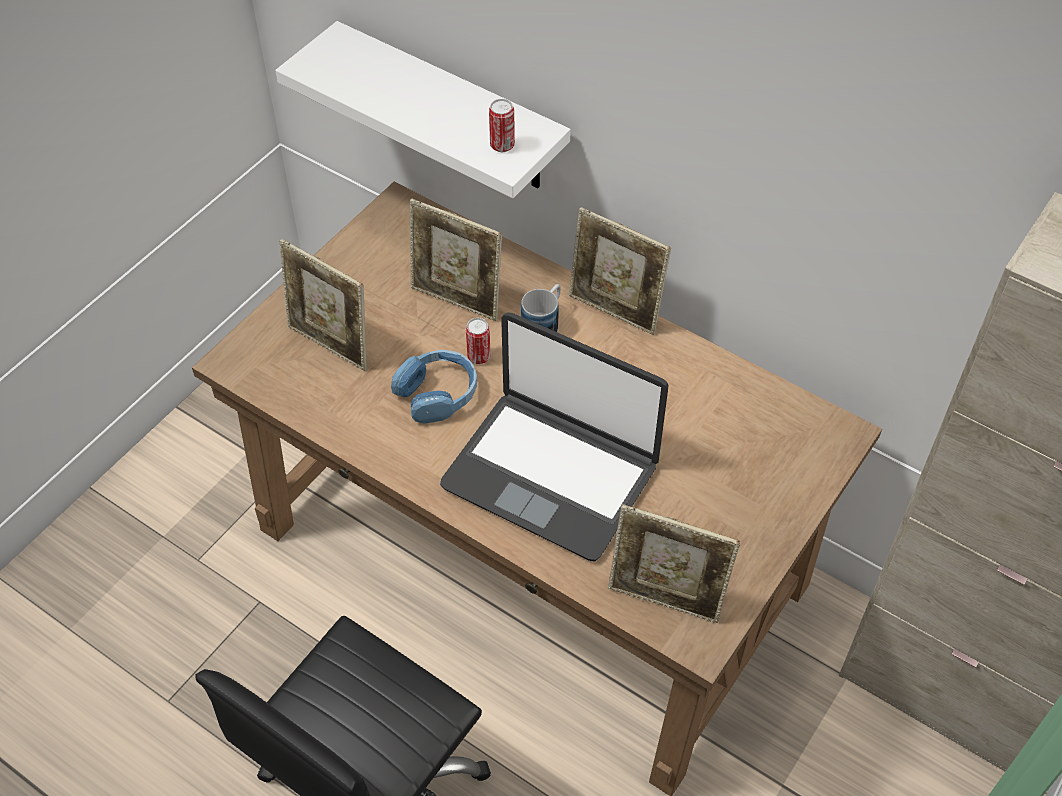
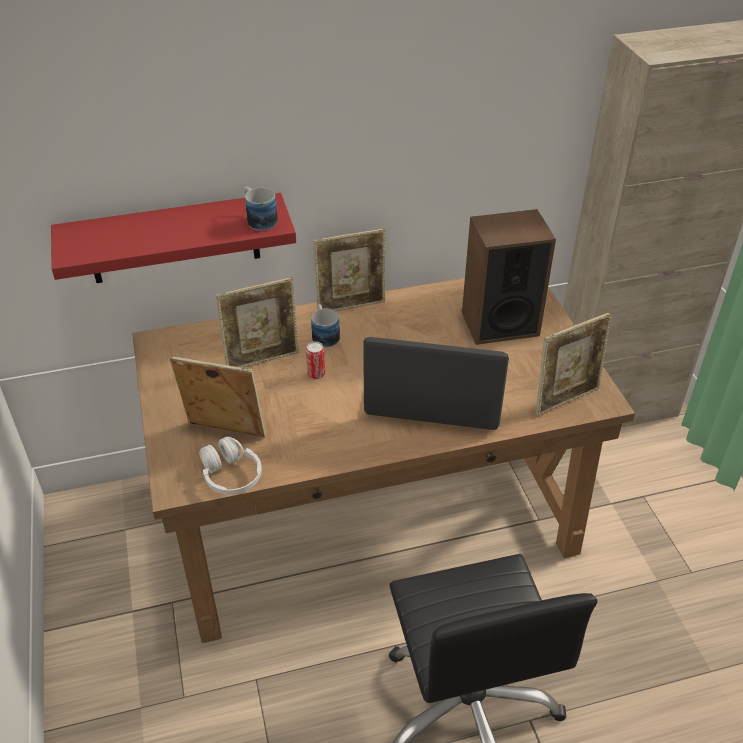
camera: 50 degrees left, 10 degrees down
(281, 390) = (231, 475): none -> white headphones
(330, 345) = (224, 432): picture frame -> picture frame turned 150 degrees counterclockwise
(437, 394) = (322, 406): blue headphones -> none
(451, 109) = (174, 239): white shelf -> red shelf
(502, 145) = (258, 219): can -> mug
(551, 474) = (435, 393): laptop -> laptop turned 150 degrees counterclockwise
(731, 460) = (499, 324): none -> speaker

